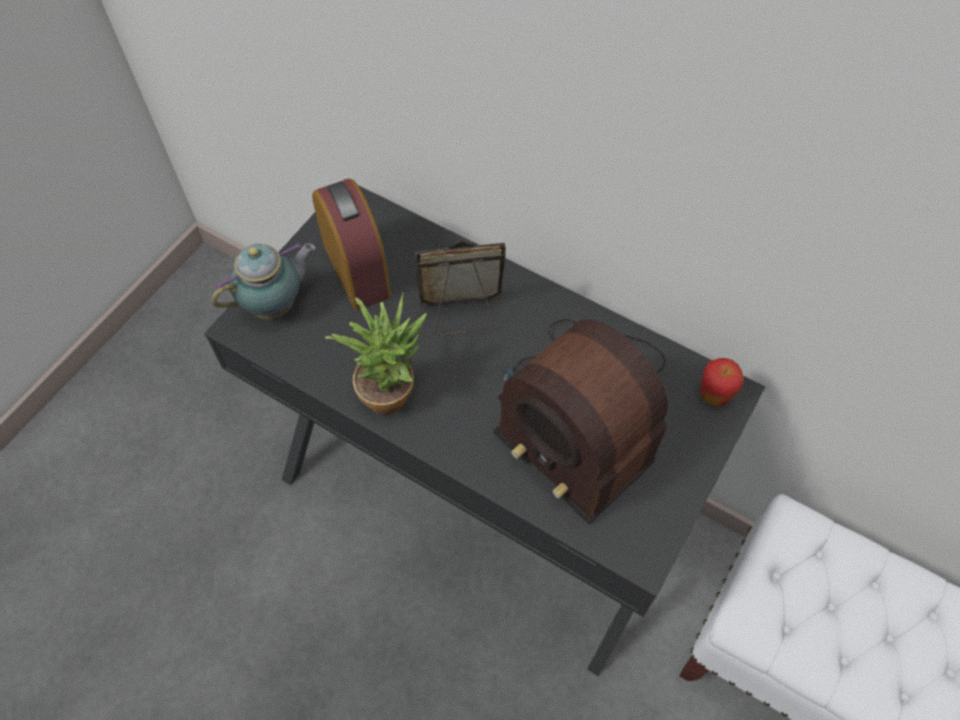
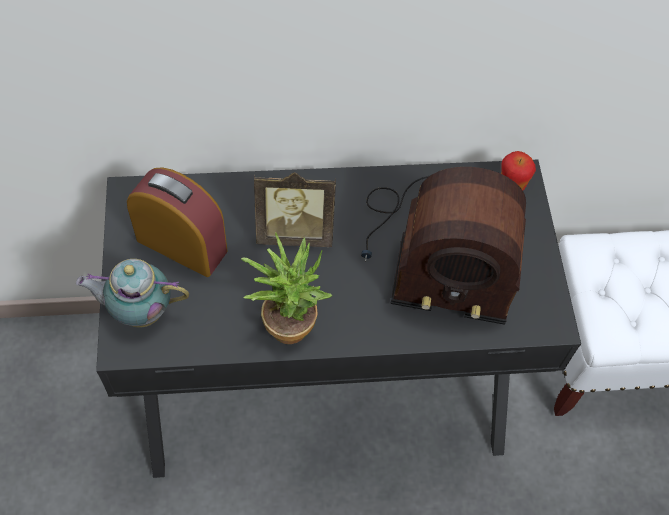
camera: 40 degrees left, 0 degrees up
(276, 305) = (139, 311): teapot -> teapot turned 105 degrees counterclockwise
(462, 316) = (295, 232): picture frame -> picture frame turned 135 degrees counterclockwise

